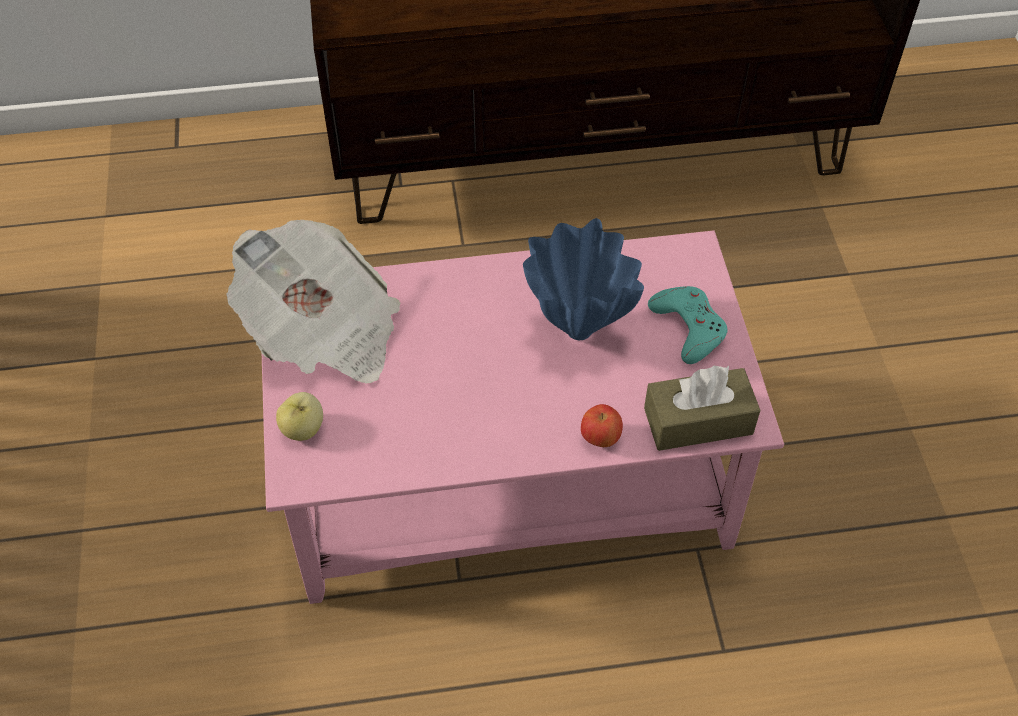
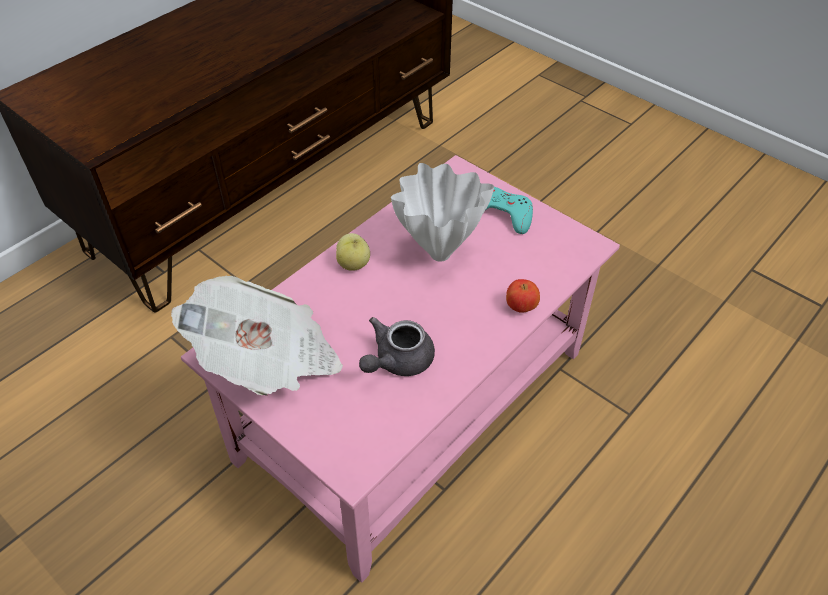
camera: 40 degrees left, 5 degrees down
(303, 429) = (323, 433): apple -> apple (354, 264)
(429, 409) = (397, 361): none -> grey teapot
(577, 329) = (438, 254): blue vase -> white vase
(698, 421) = (563, 261): brown tissue box -> none

